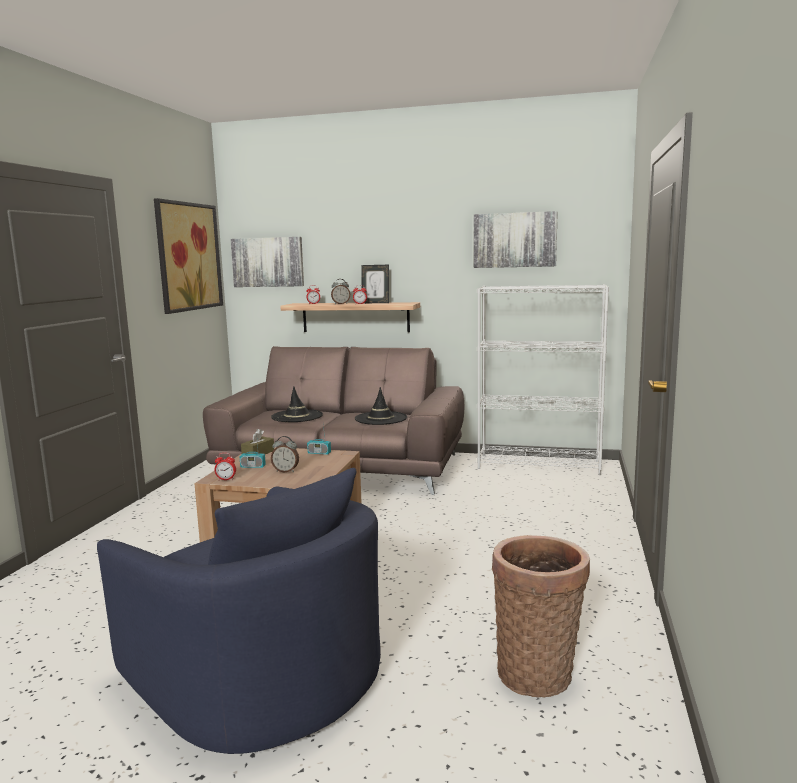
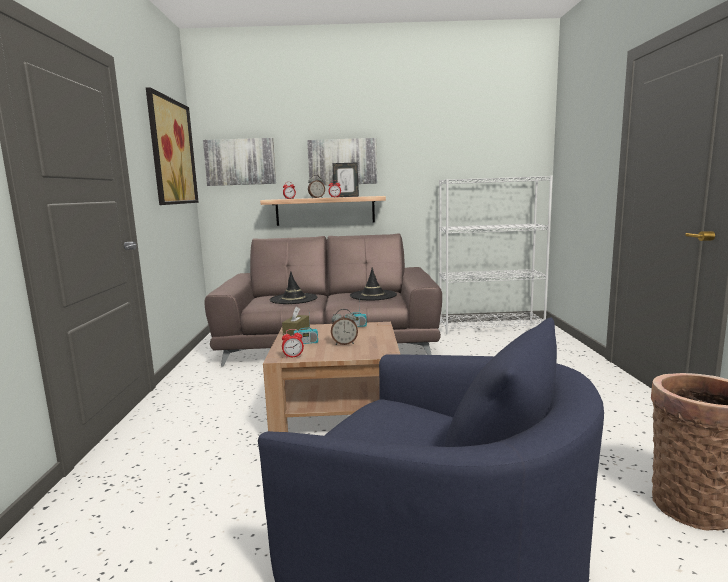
camera: 15 degrees left, 0 degrees up
(514, 240) = (464, 141): picture -> picture (342, 162)

